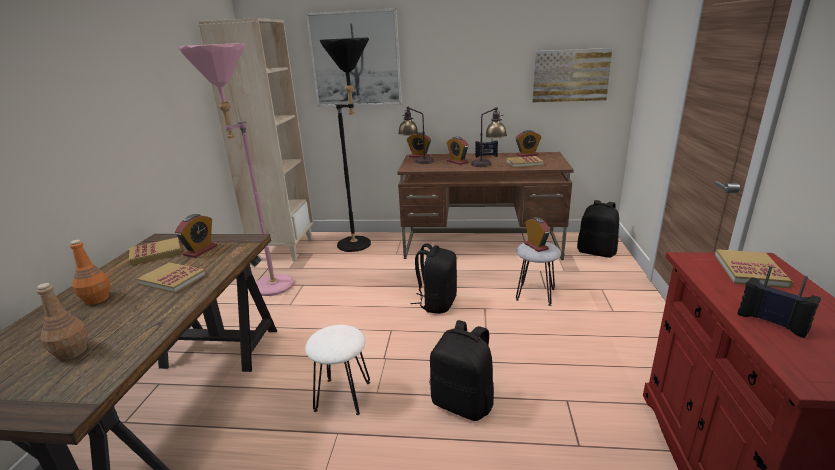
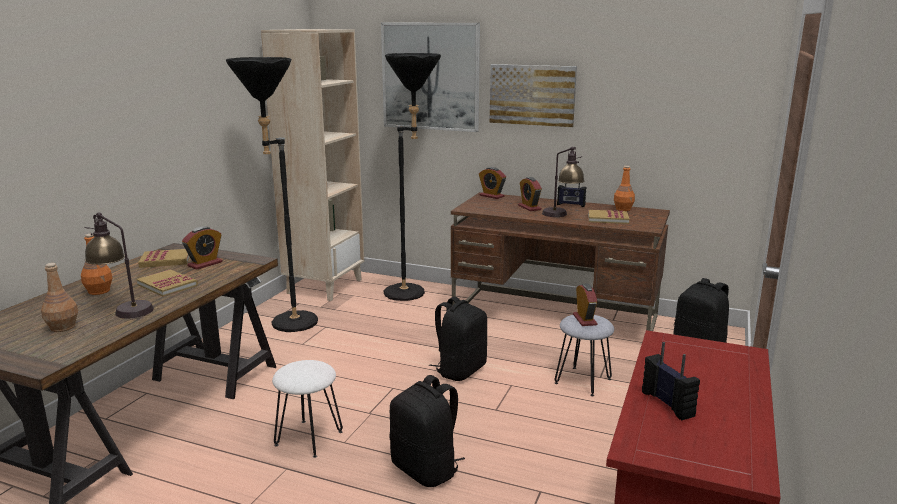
camera: 15 degrees right, 5 degrees down
(266, 290) = (285, 325): pink floor lamp -> black floor lamp
(417, 161) = (483, 202): table lamp -> table lamp (123, 309)
(527, 155) = (623, 209): alarm clock -> orange bottle
(570, 75) = (686, 115): picture -> picture (532, 95)
(750, 271) = (713, 360): book -> none

